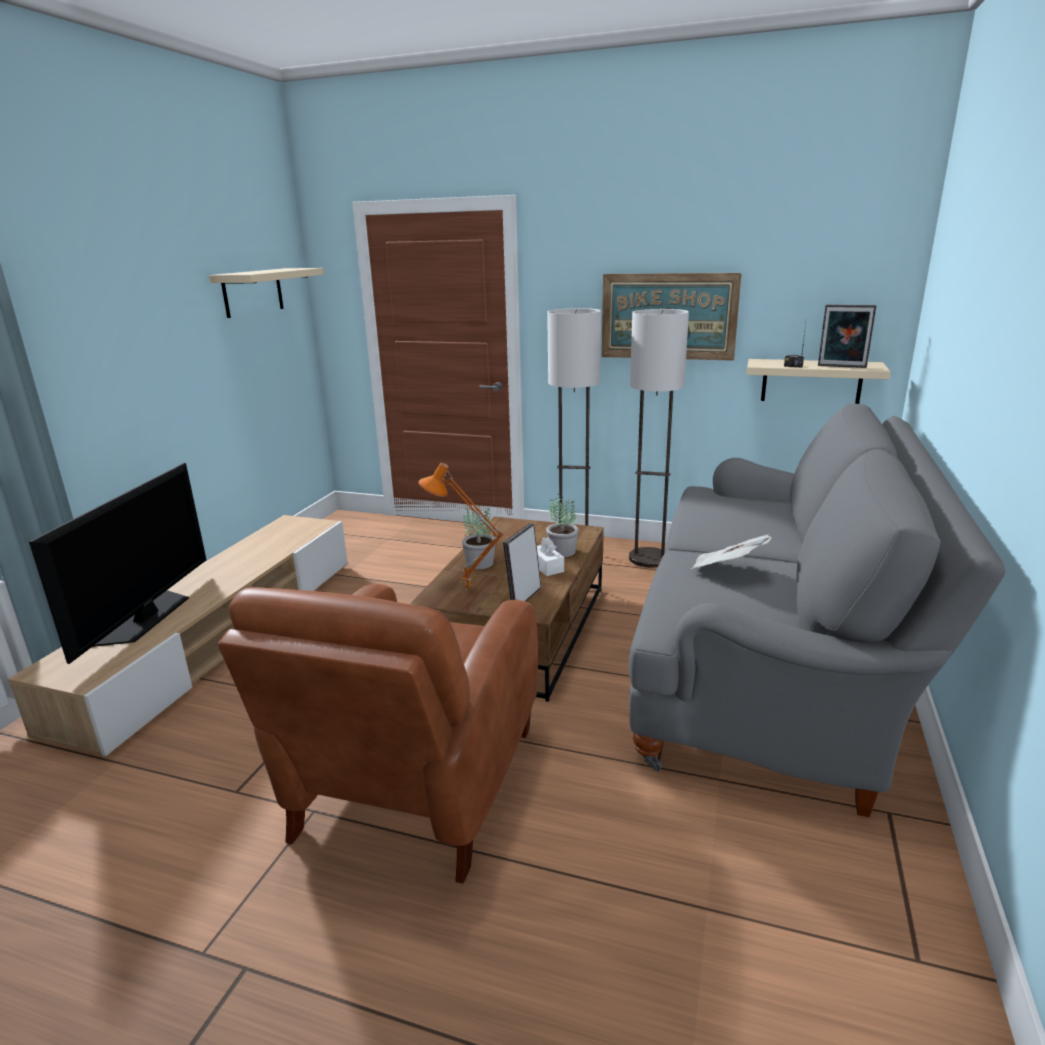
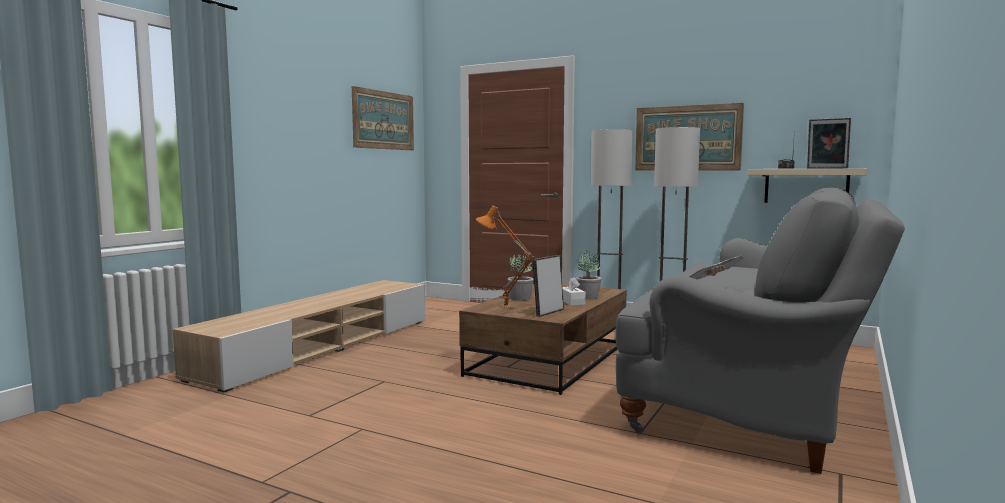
camera: 10 degrees right, 15 degrees down
(146, 617) = (271, 312): television -> none
(253, 292) = (383, 120): beige shelf -> picture
(414, 788) = (440, 425): brown armchair -> none

